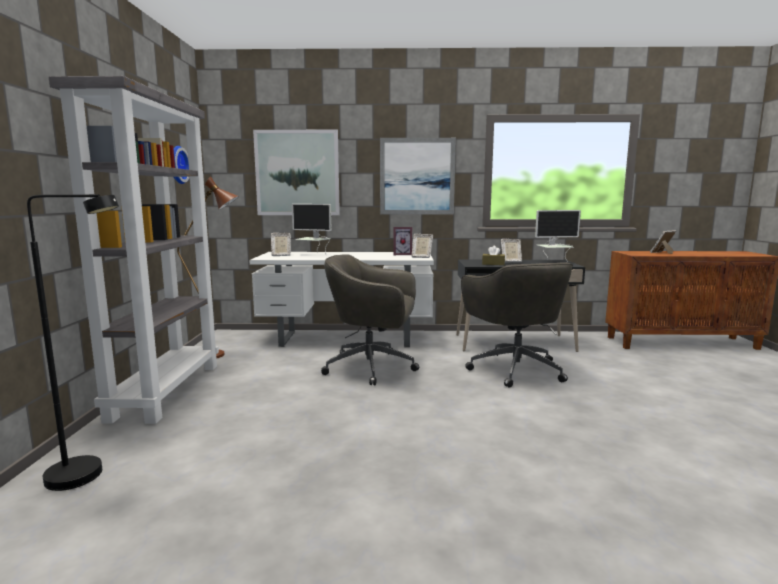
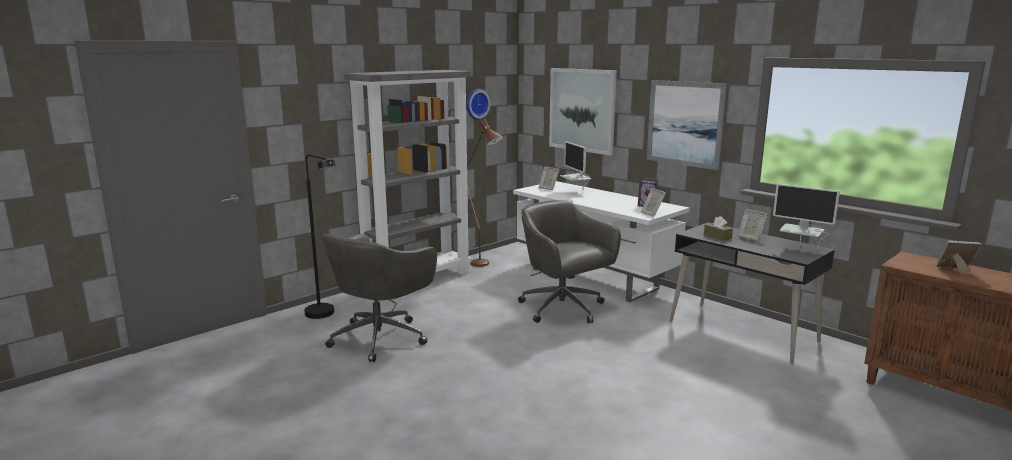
camera: 45 degrees right, 5 degrees up
(514, 369) = (678, 353): grey office chair -> grey office chair (381, 337)

